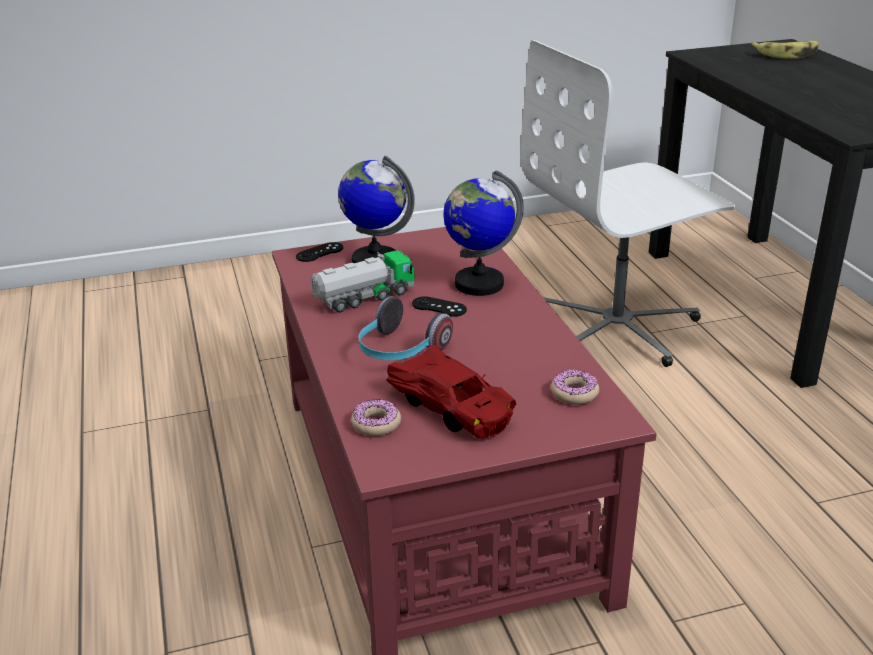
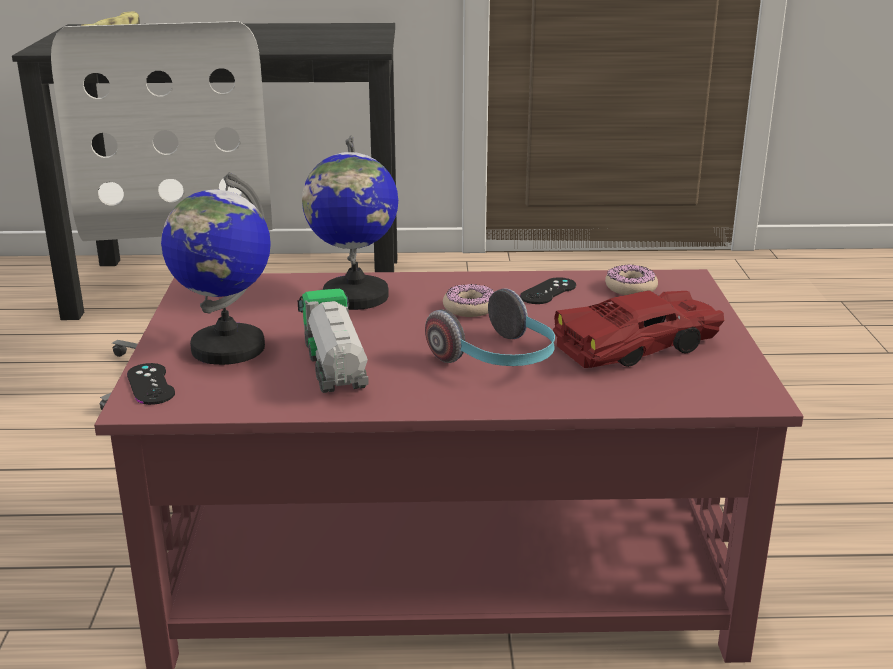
camera: 75 degrees left, 5 degrees down
(376, 424) = (664, 391): donut -> donut (469, 308)
(439, 307) = (398, 325): black game controller -> black game controller (548, 291)

